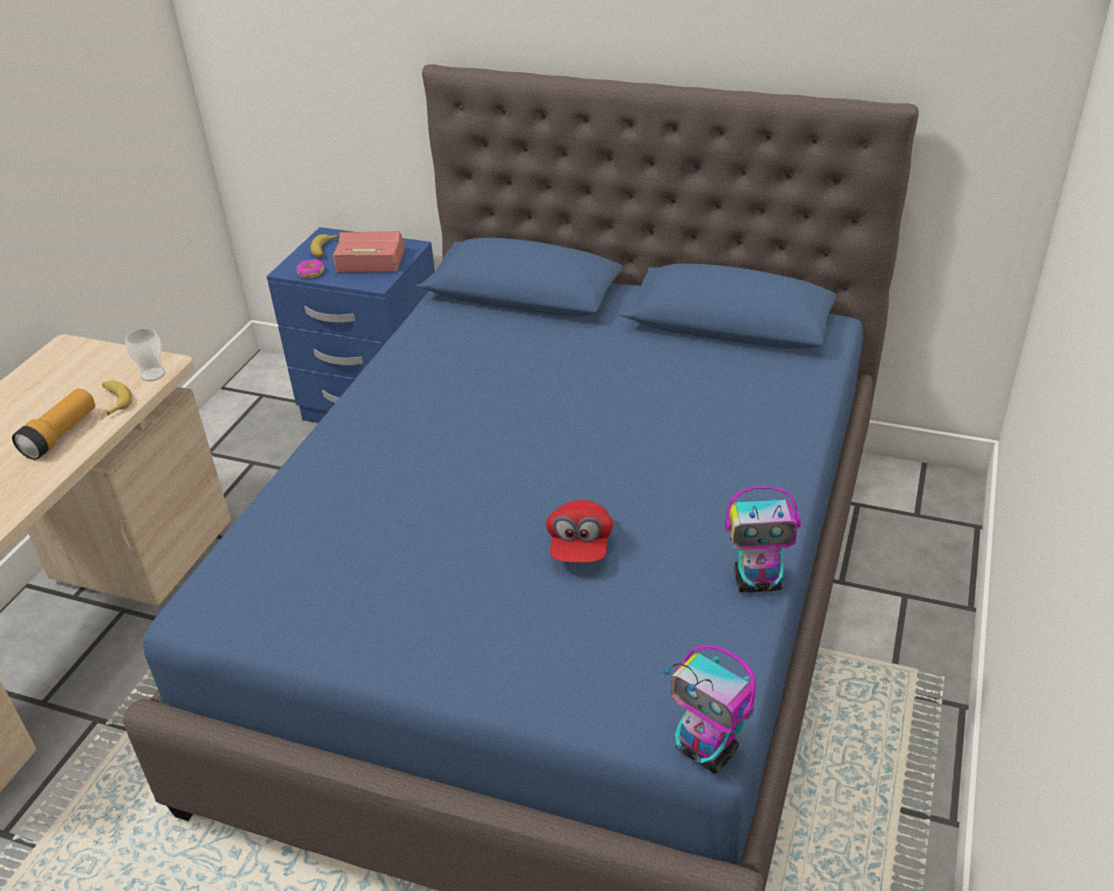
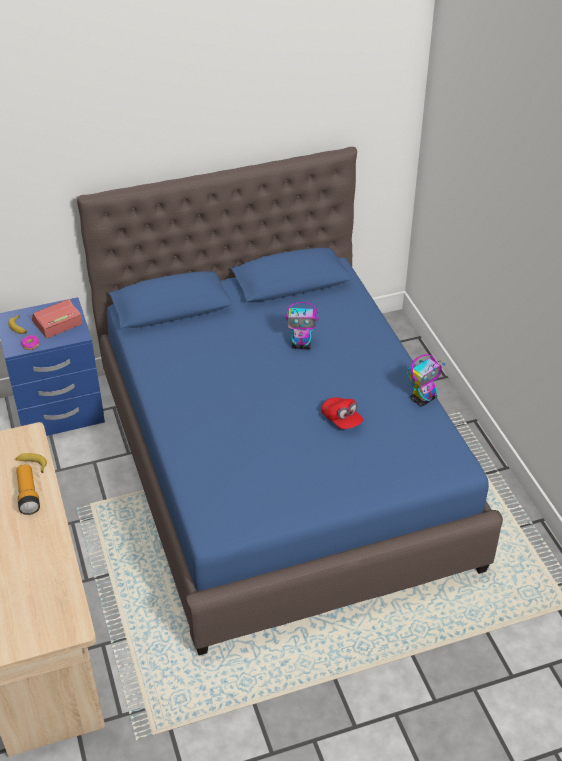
camera: 40 degrees left, 5 degrees up
(153, 374) = (33, 441): cup -> none
(708, 751) = (467, 470): toy robot -> toy robot (301, 345)

